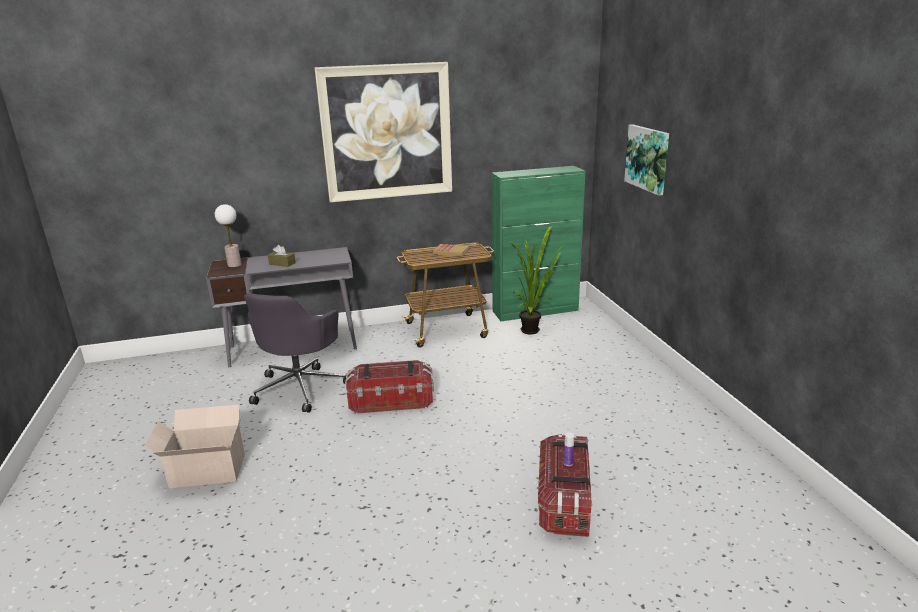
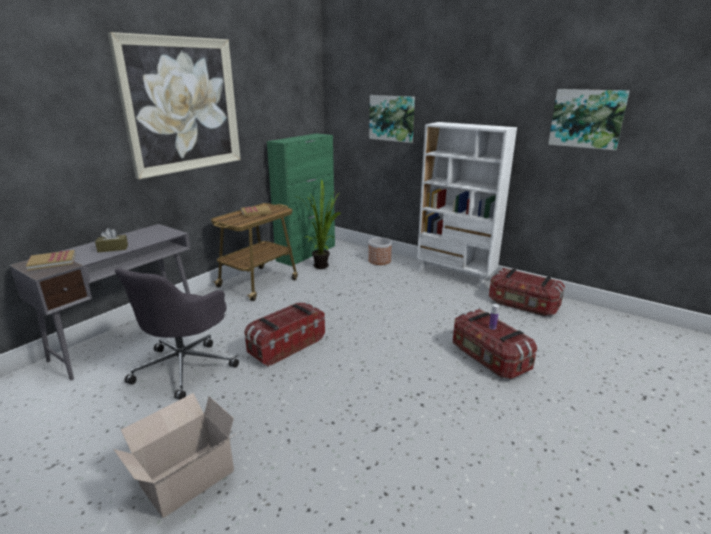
camera: 40 degrees left, 0 degrees up
(234, 265) = (52, 261): table lamp -> book
(301, 387) = (185, 367): grey office chair -> grey office chair turned 45 degrees clockwise
(605, 344) = (379, 260): none -> planter
(675, 394) = (455, 276): none -> white bookcase
(713, 463) = (523, 305): none -> storage box
(846, 202) = (587, 118): none -> picture

